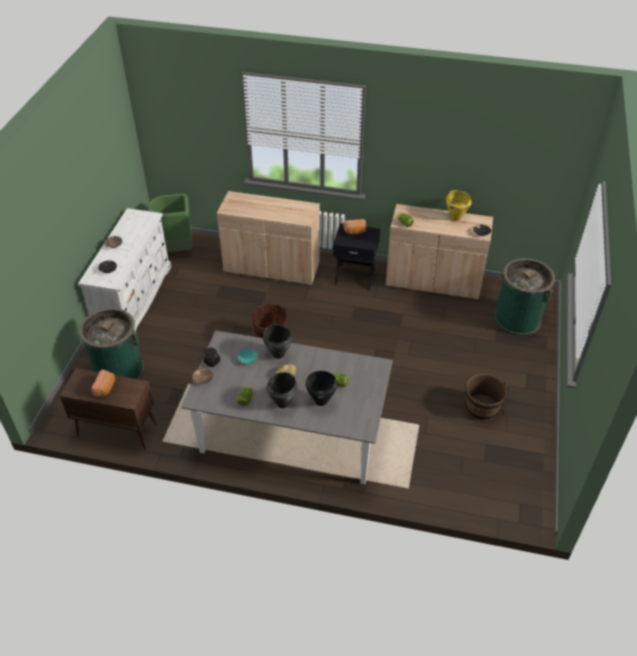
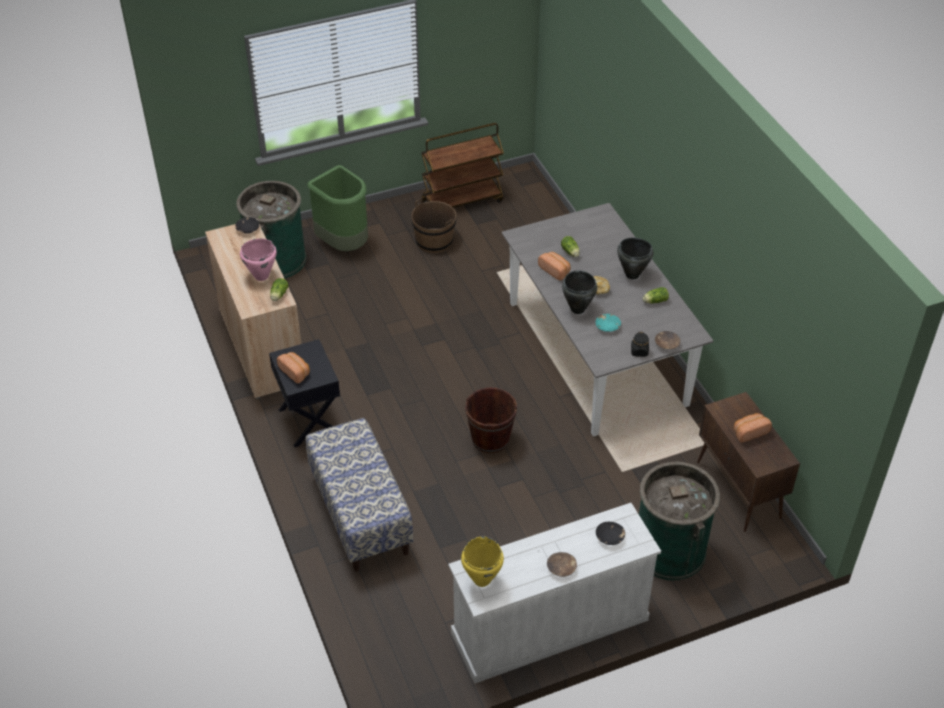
camera: 125 degrees left, 0 degrees up
(177, 249) = (409, 653): green trash can -> green trash can (344, 244)
(272, 267) = (360, 514): beige cabinet -> bench
(321, 401) = (602, 252): black cooking pot -> none
(325, 364) = (555, 270): none -> bread
(429, 222) = (261, 276): none -> pink cooking pot
(455, 217) = (232, 259): yellow cooking pot -> yellow cooking pot (481, 580)
(522, 450) = (462, 201): none -> brown cart

